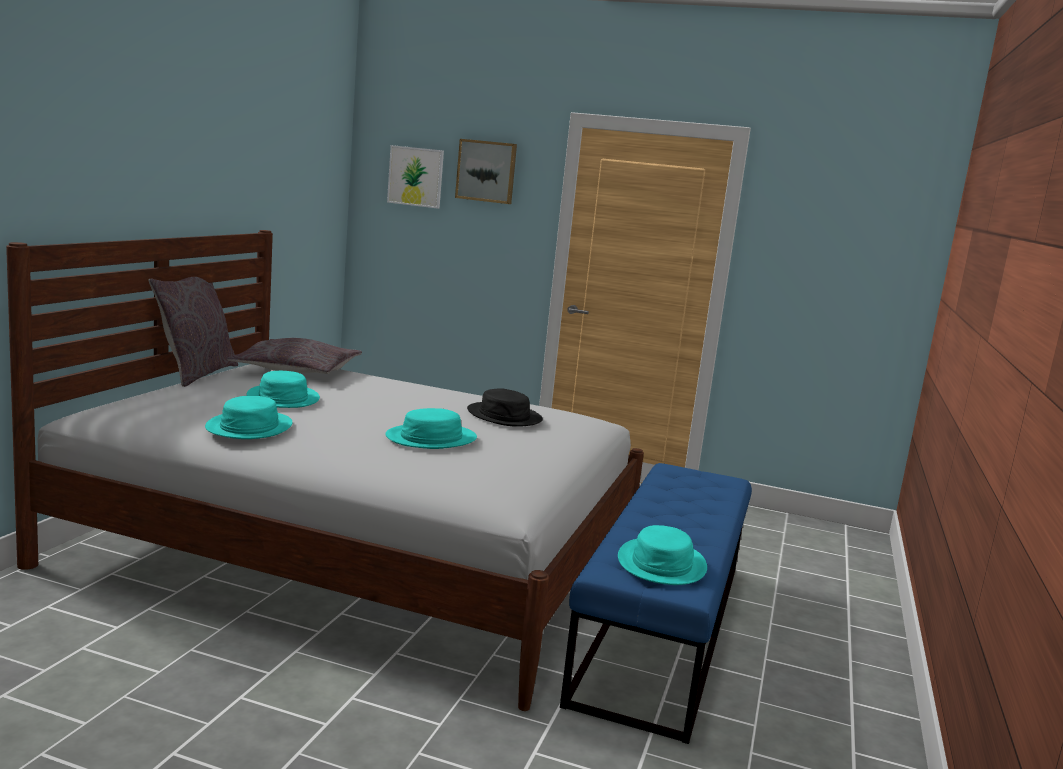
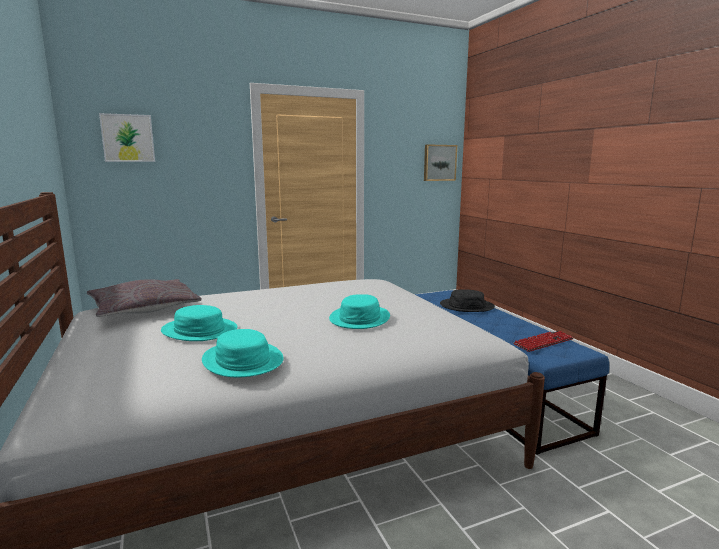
camera: 40 degrees left, 0 degrees up
(195, 373) = (59, 340): grey pillow -> none
(486, 171) = (191, 129): picture -> picture (439, 162)
(504, 416) = (346, 292): black hat -> black hat (466, 306)
(662, 564) = (543, 342): turquoise hat -> keyboard

